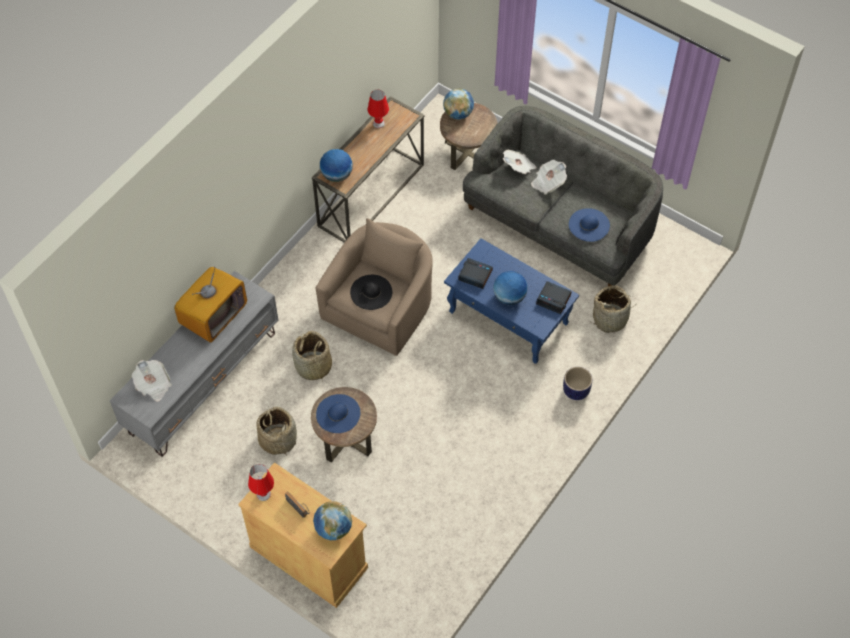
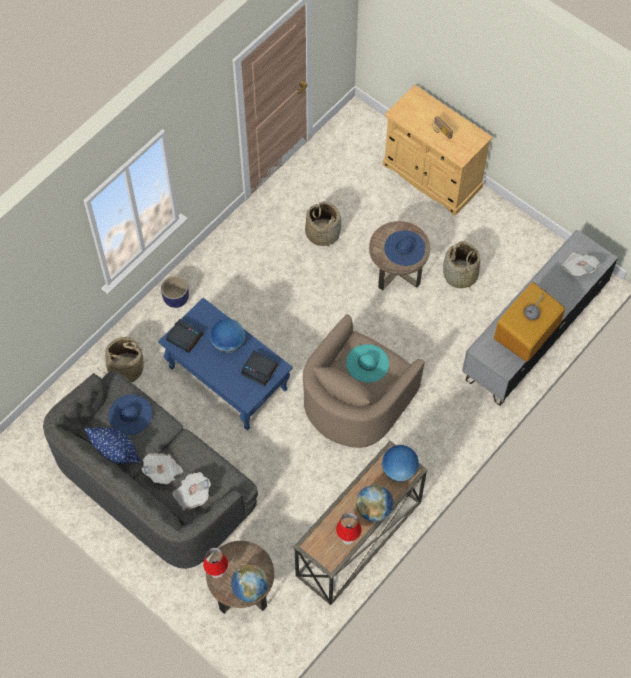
camera: 175 degrees left, 5 degrees up
(263, 494) = (471, 142): red table lamp -> red table lamp (217, 571)
(313, 366) = (426, 342): basket -> basket (322, 233)
(333, 528) = (412, 112): globe -> globe (374, 509)
(371, 292) = (367, 363): black hat -> turquoise hat
(593, 195) = (116, 453): none -> blue pillow

